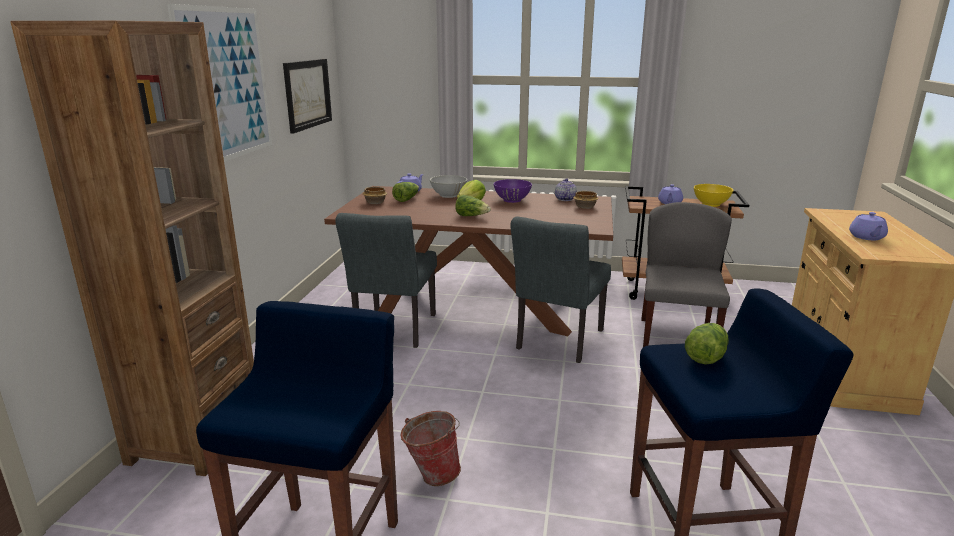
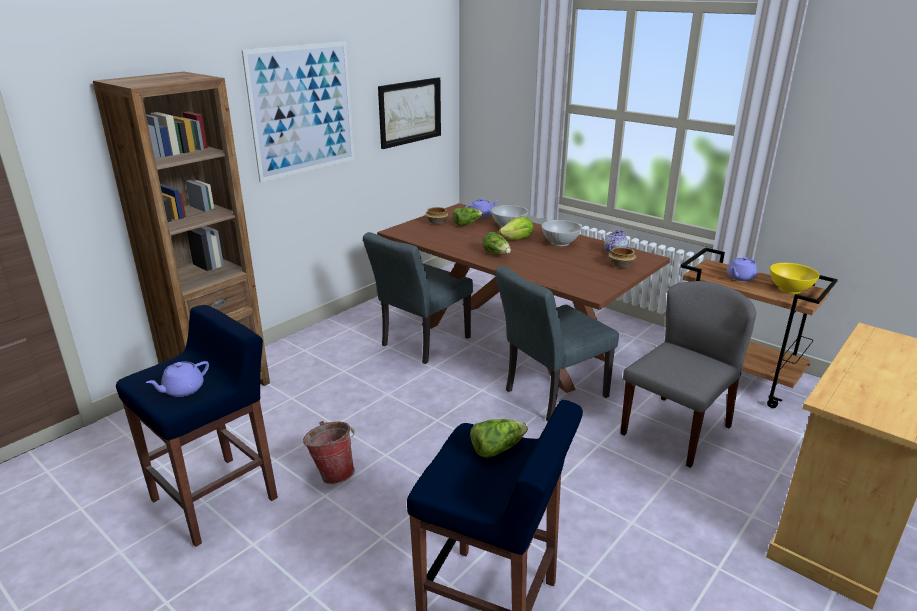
camera: 30 degrees right, 5 degrees up
(512, 200) = (560, 243): purple bowl -> white bowl
(866, 237) = (864, 379): purple teapot -> purple teapot (182, 390)

